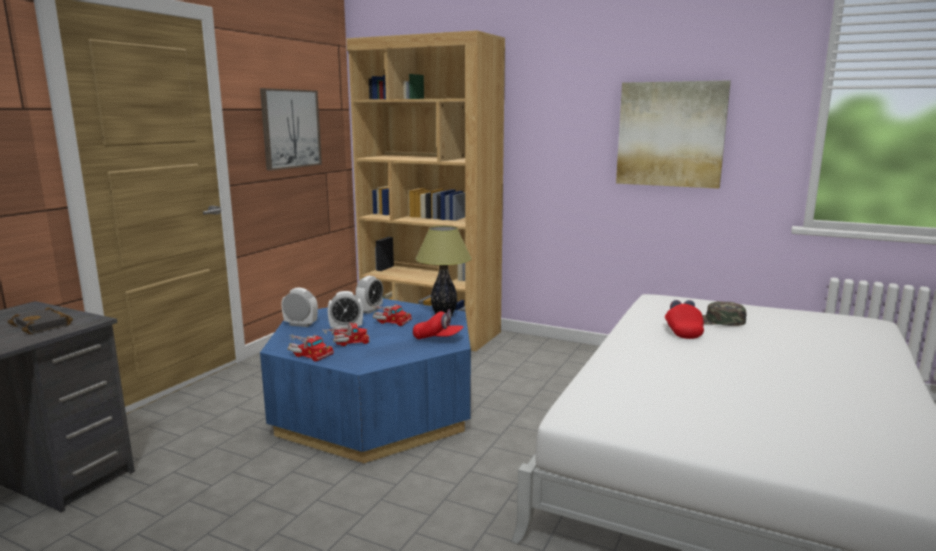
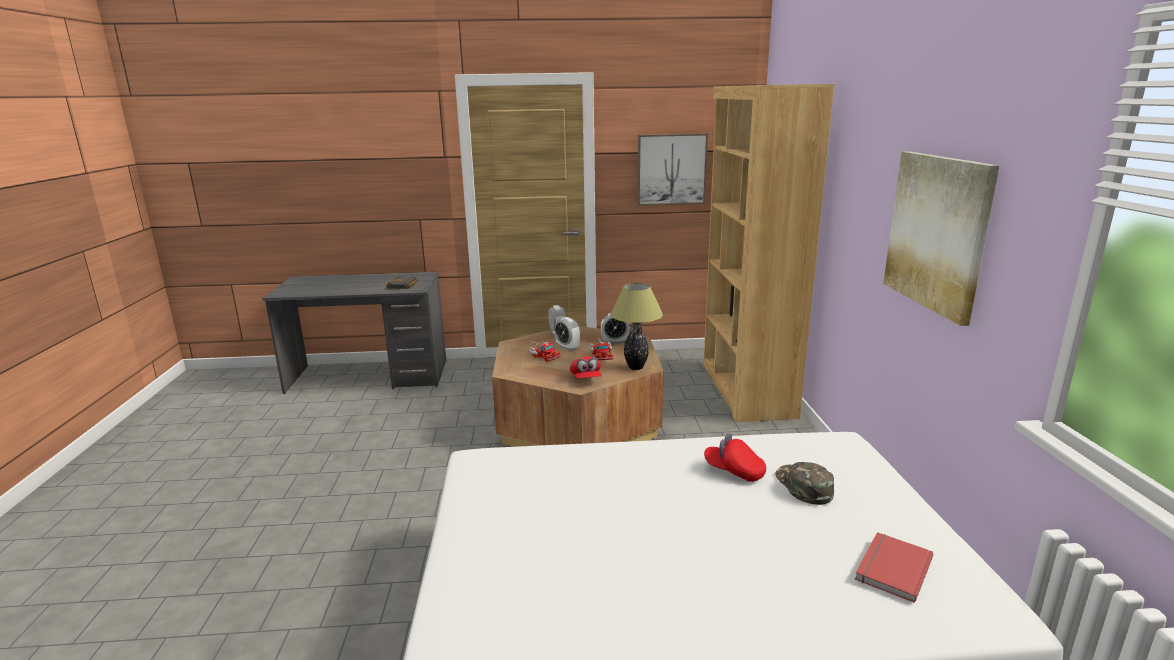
camera: 60 degrees right, 5 degrees up
(308, 354) = (510, 353): toy truck -> none
(375, 409) = (578, 420): blue coffee table -> brown coffee table
(682, 331) = (734, 471): red cap -> red cap turned 120 degrees counterclockwise
(829, 327) = (891, 568): none -> red book

